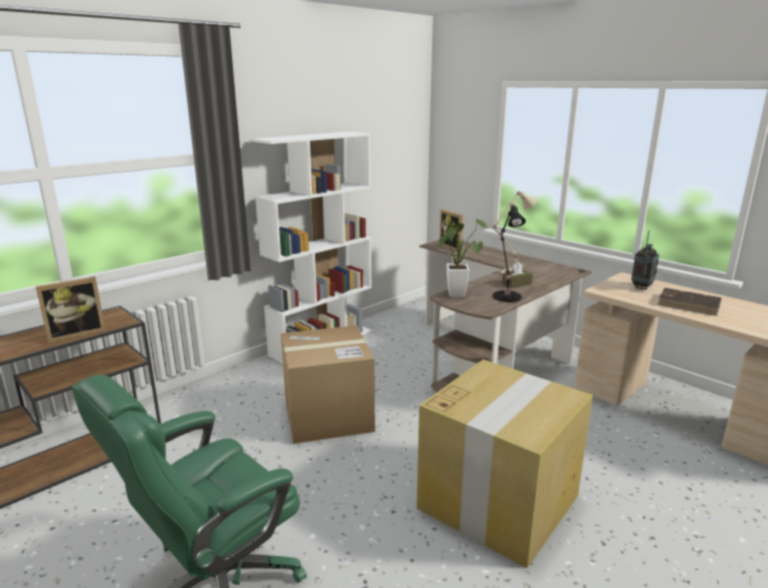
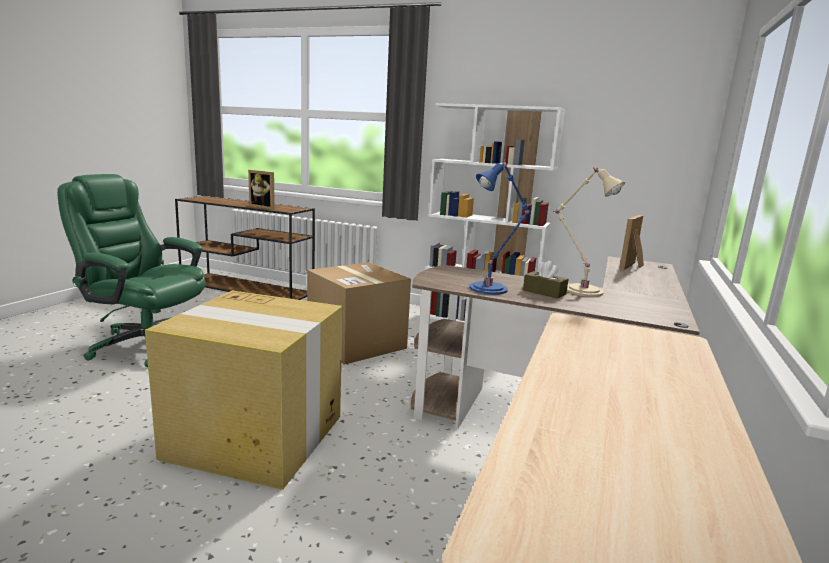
camera: 65 degrees right, 5 degrees down
(456, 293) = (468, 271): potted plant -> none
(506, 296) = (491, 288): black table lamp -> blue table lamp
(641, 287) = (641, 347): radio -> none
(689, 304) = (607, 380): brown book -> none

